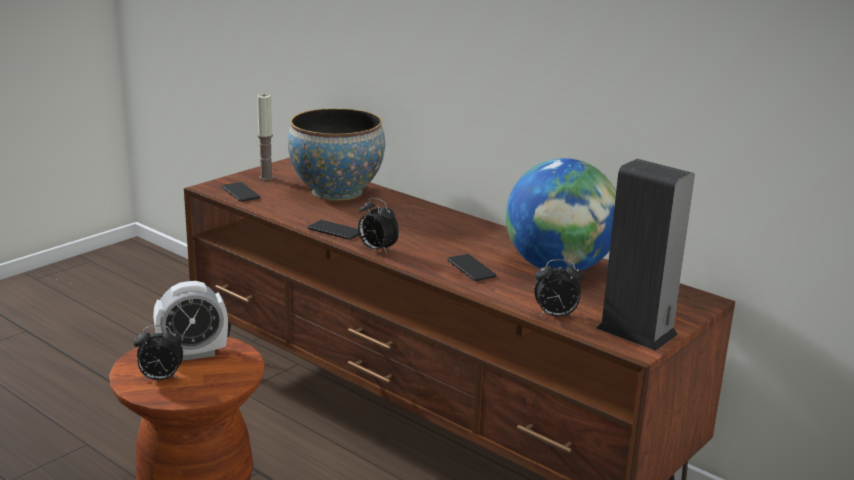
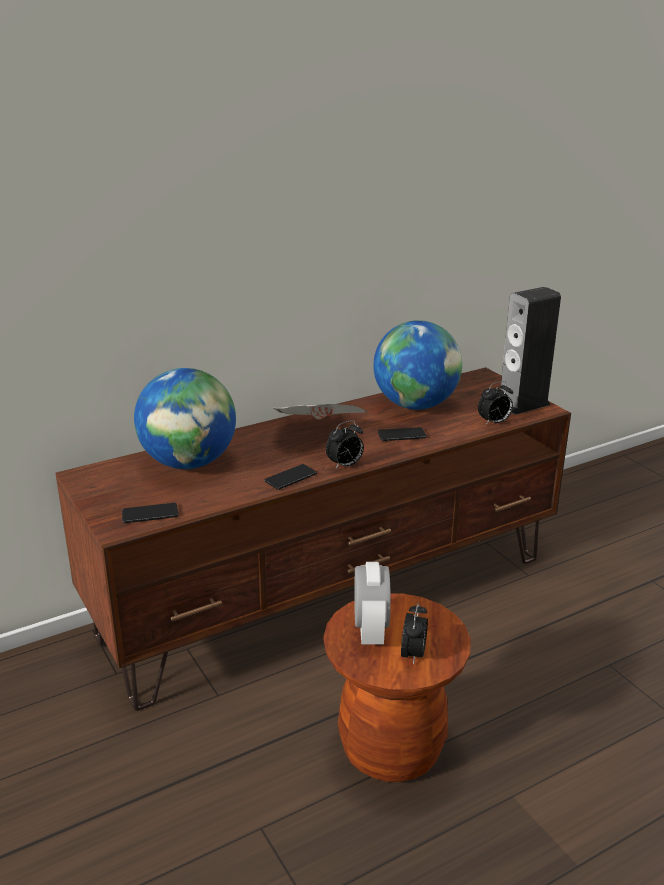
camera: 70 degrees left, 5 degrees up
(266, 177) = (114, 494): candle -> none
(336, 192) = (189, 463): bowl -> globe
(438, 231) = (319, 434): none -> newspaper
(555, 316) = (494, 423): alarm clock -> alarm clock turned 45 degrees clockwise

